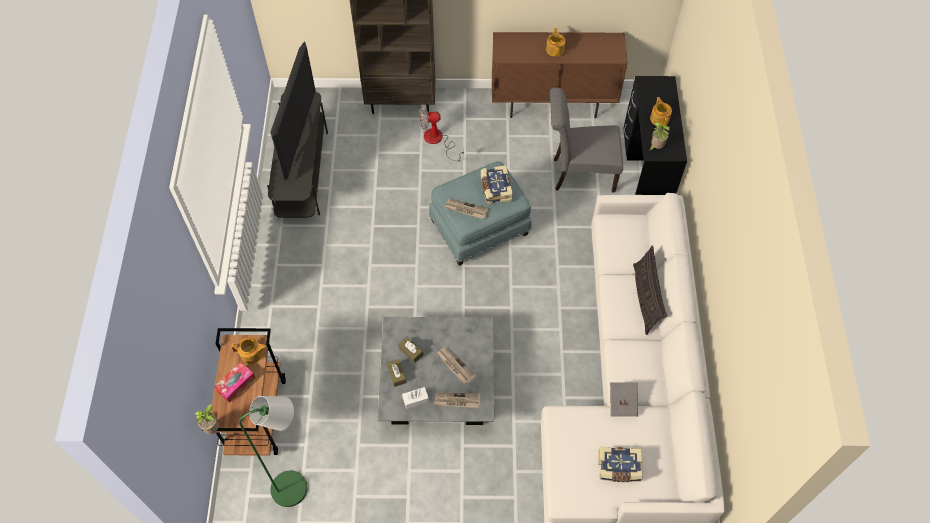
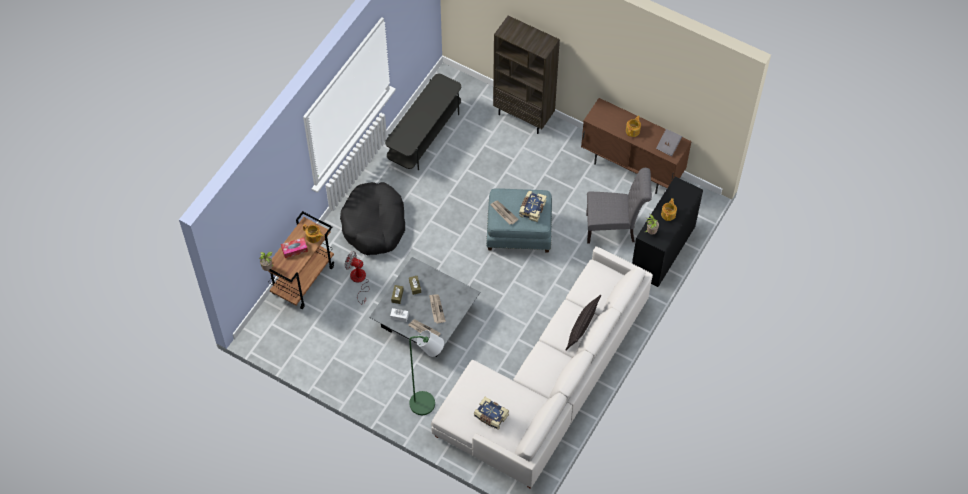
camera: 30 degrees right, 0 degrees up
(296, 486) = (302, 333): green floor lamp -> green floor lamp (427, 404)
(300, 139) = (428, 112): television -> none
(305, 302) = (374, 224): none -> black dog bed
(438, 141) = (531, 156): fan -> fan (359, 281)
(579, 174) = (614, 228): grey chair -> grey chair turned 150 degrees clockwise
(622, 402) = (520, 382): grey book -> grey book (668, 146)

